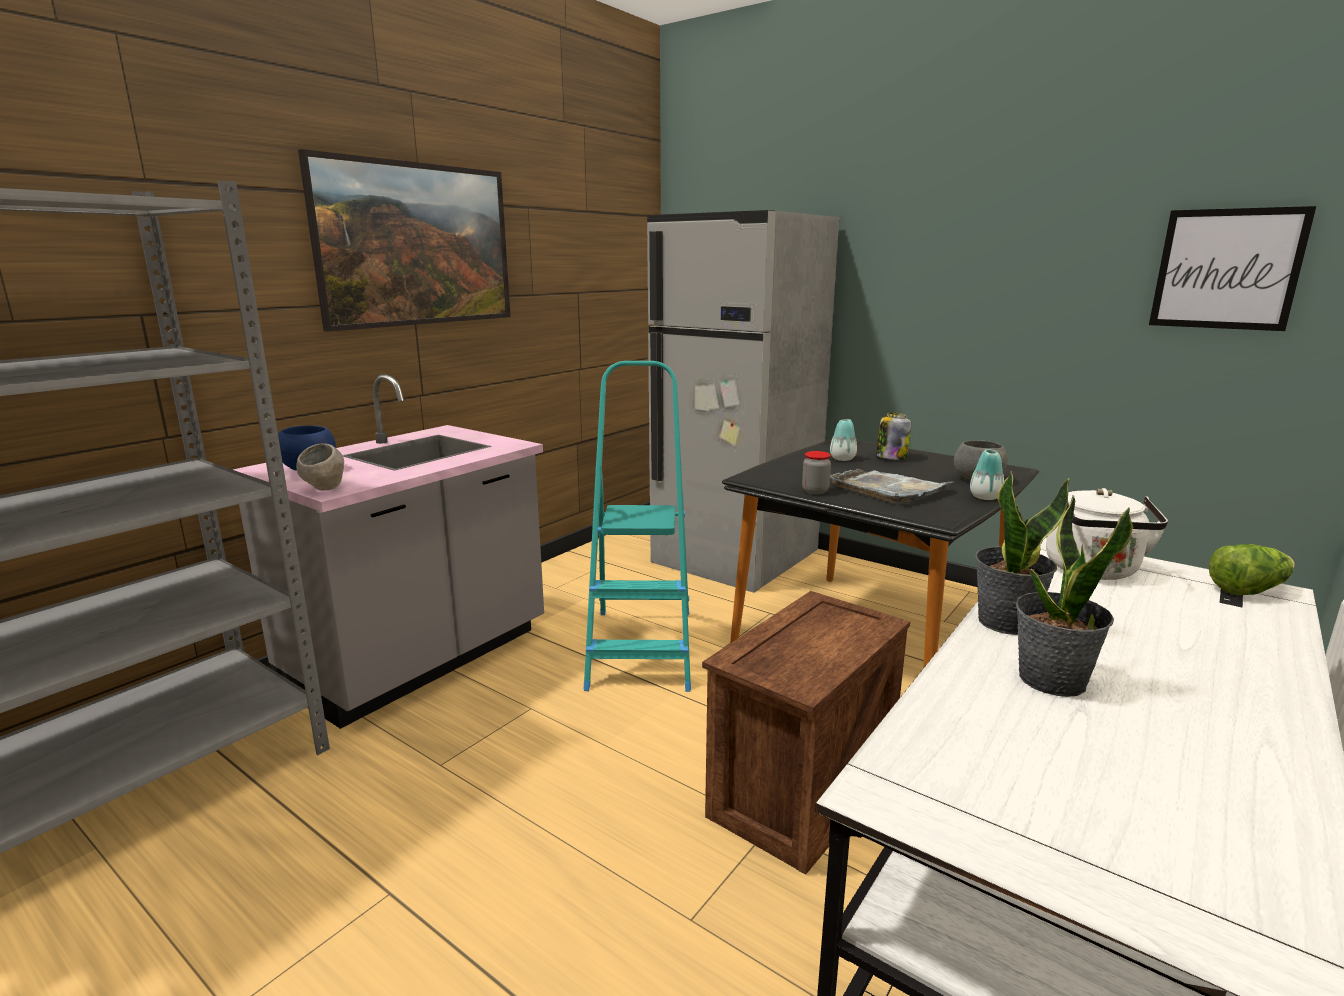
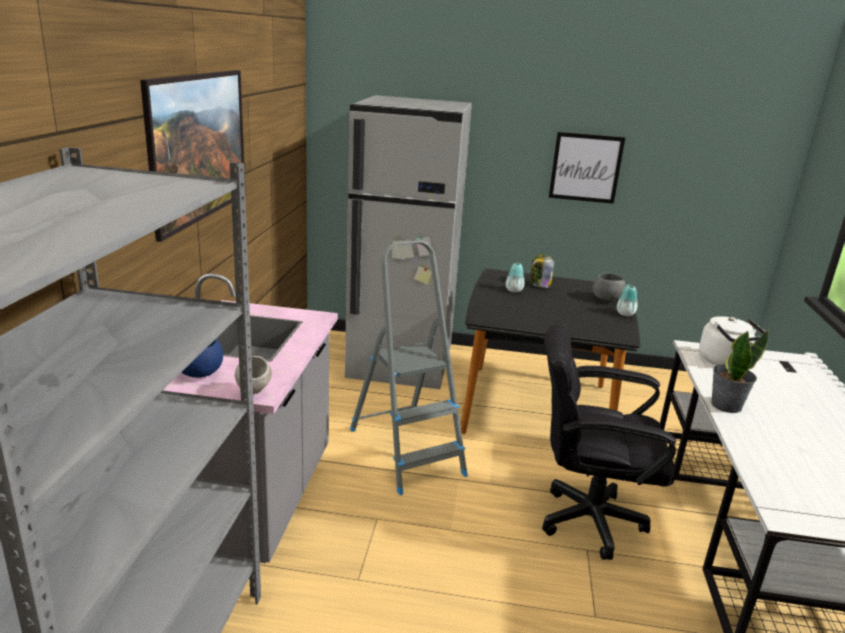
camera: 30 degrees left, 5 degrees up
(641, 648) = (406, 452): turquoise step ladder -> grey step ladder
(801, 791) = (584, 522): crate -> black office chair
(815, 491) = (533, 324): jar -> none
(888, 489) = (570, 315): grey tray -> none
(1051, 680) = (776, 436): potted plant -> none
(1227, 269) = (715, 159): picture -> picture (585, 168)
(1247, 589) = (789, 360): lettuce -> none

